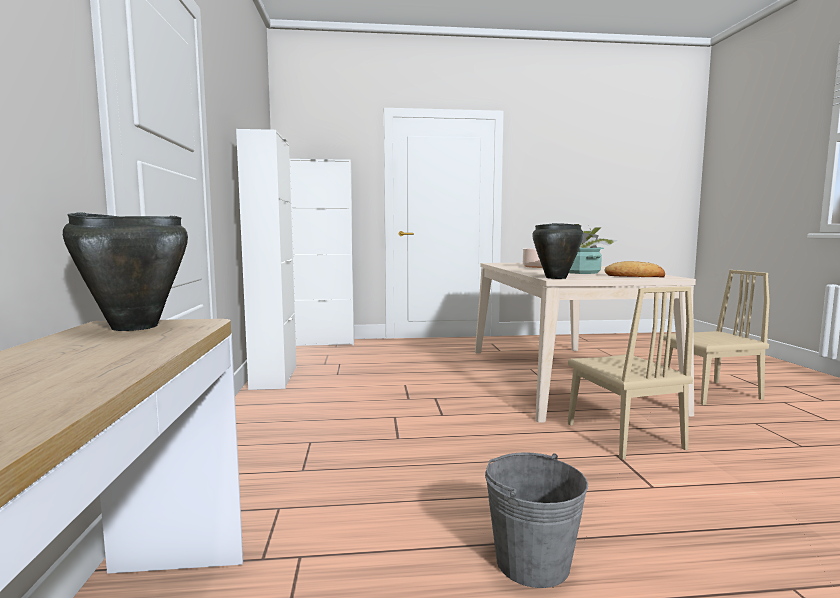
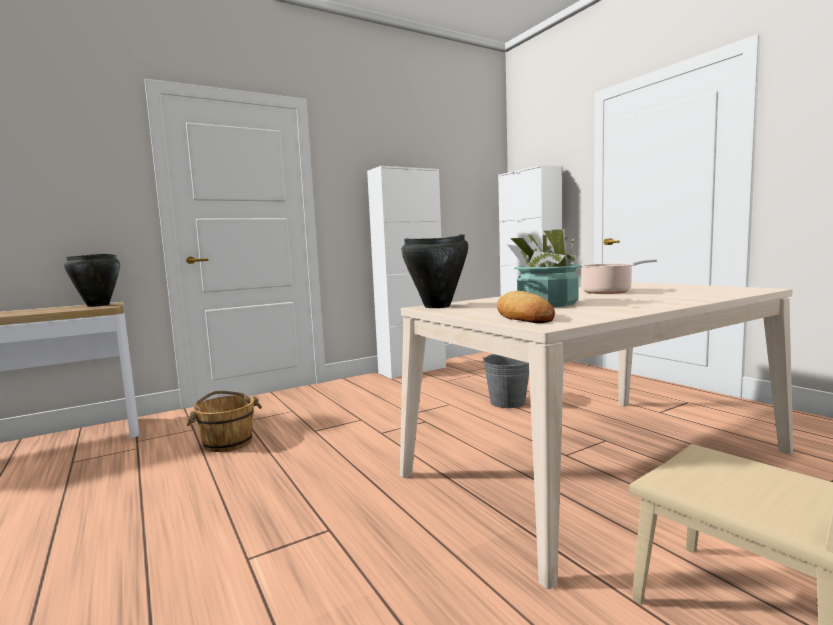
camera: 65 degrees right, 0 degrees up
(371, 485) = (227, 442): none -> brown bucket
(532, 562) = (111, 513): grey bucket -> grey bucket (507, 402)
(623, 436) = (396, 529): beige chair -> none

